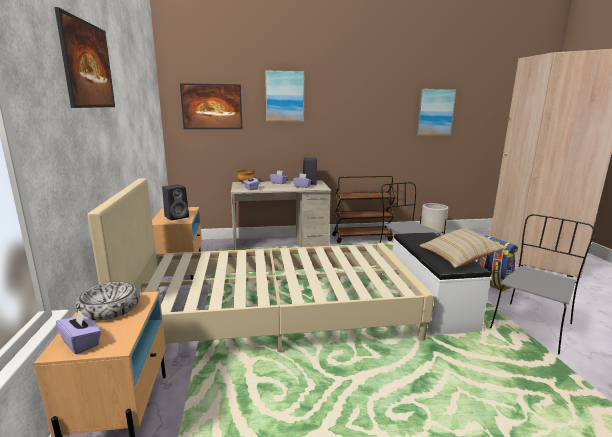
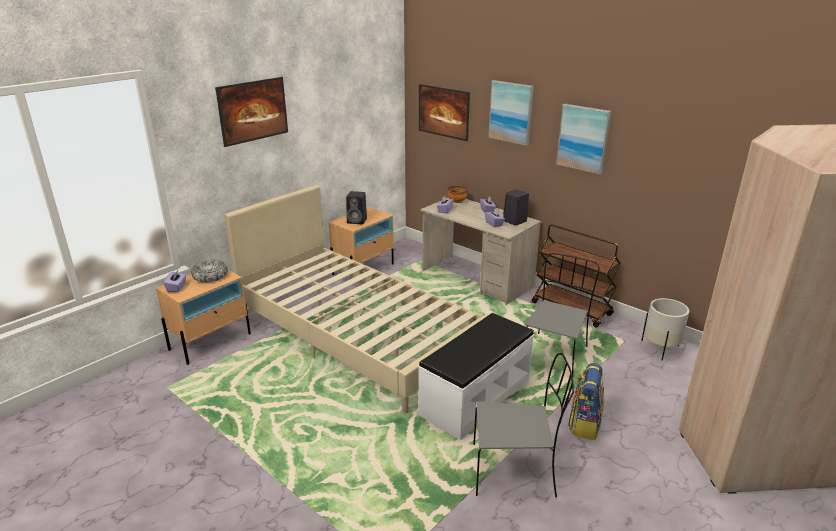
camera: 50 degrees right, 10 degrees up
(435, 112) = (710, 169): picture -> picture (583, 138)
(459, 258) = (474, 360): beige pillow -> none

